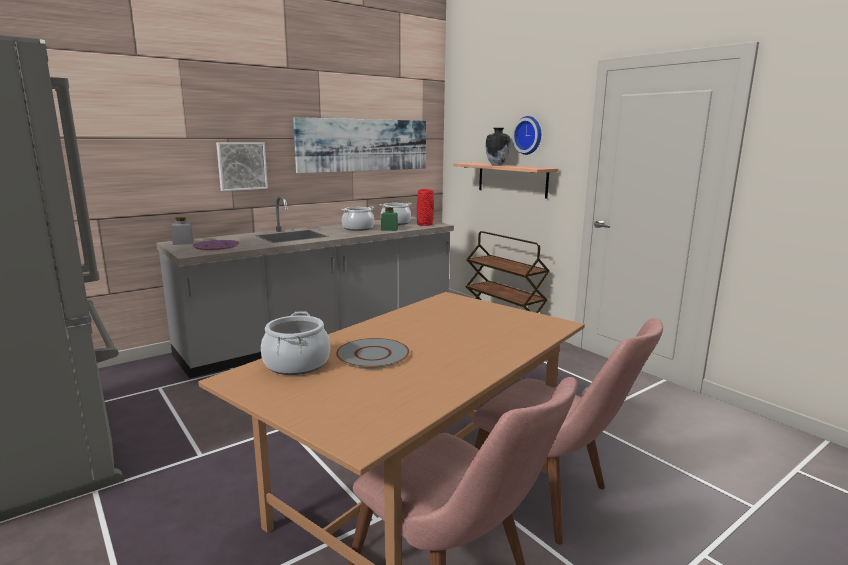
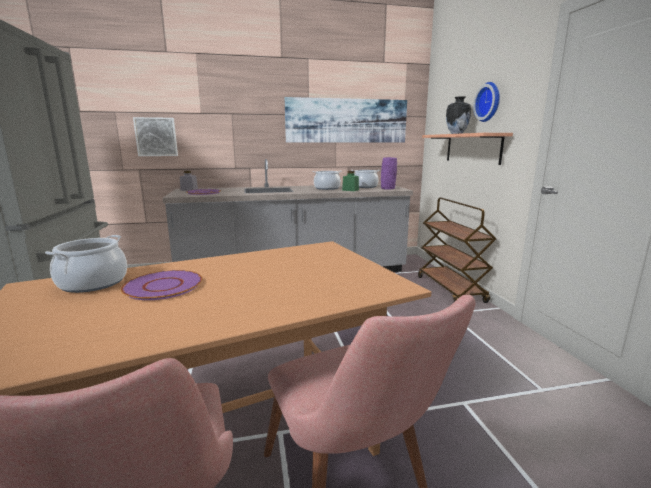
camera: 25 degrees right, 0 degrees up
(241, 166) = (241, 135): picture -> picture (156, 137)
(372, 354) = (163, 286): grey plate -> purple plate
(424, 224) = (387, 188): red vase -> purple vase

